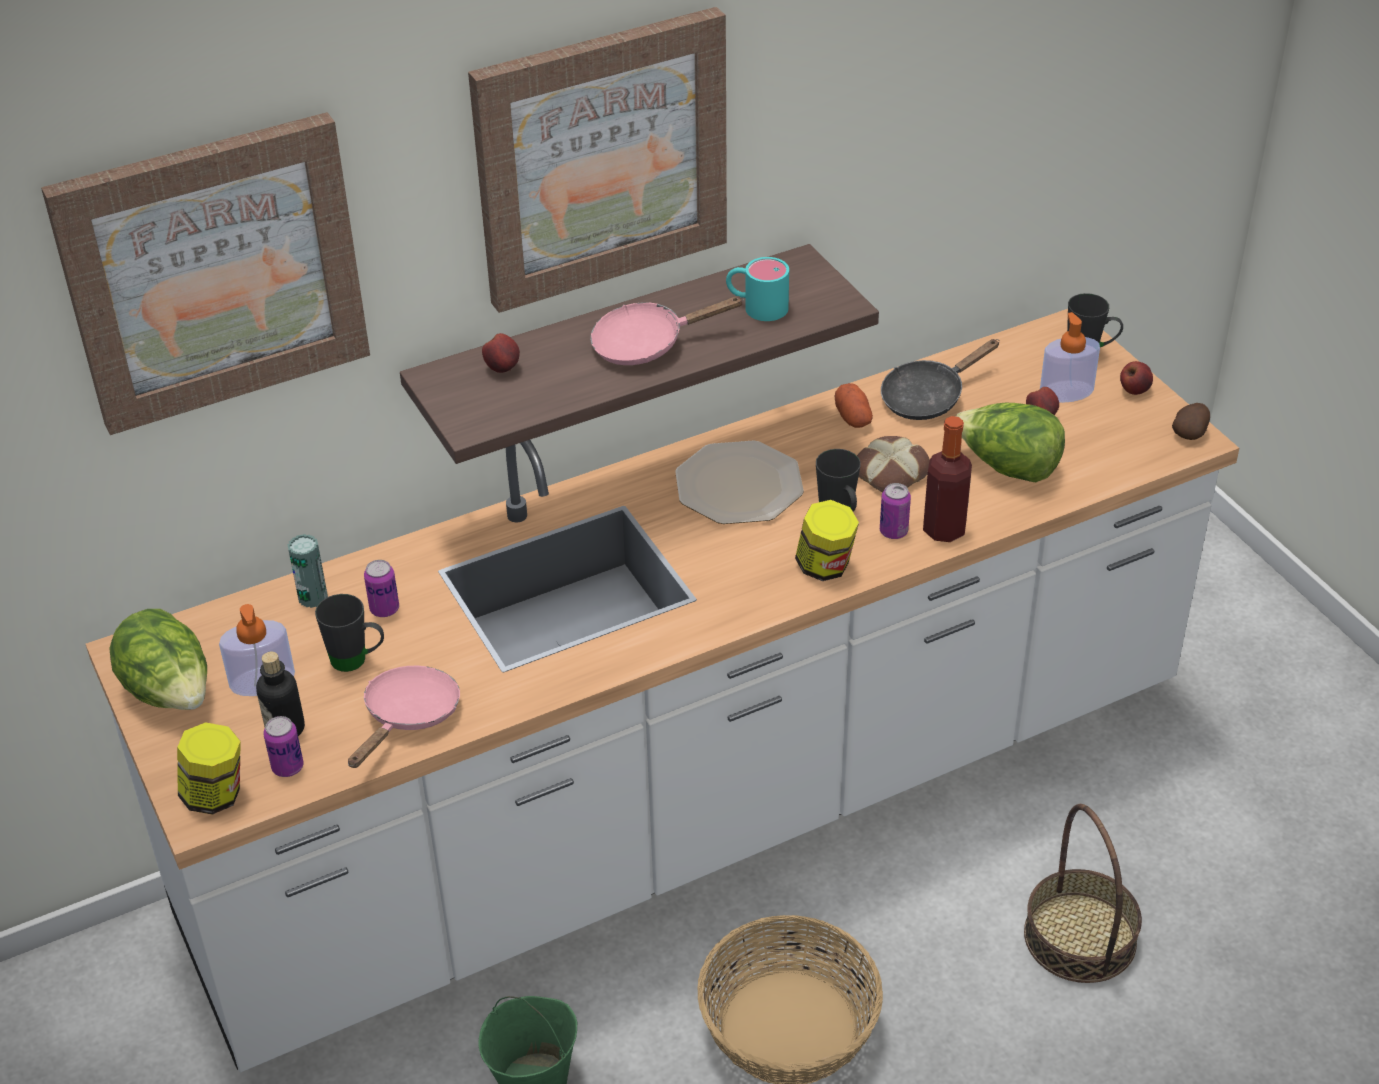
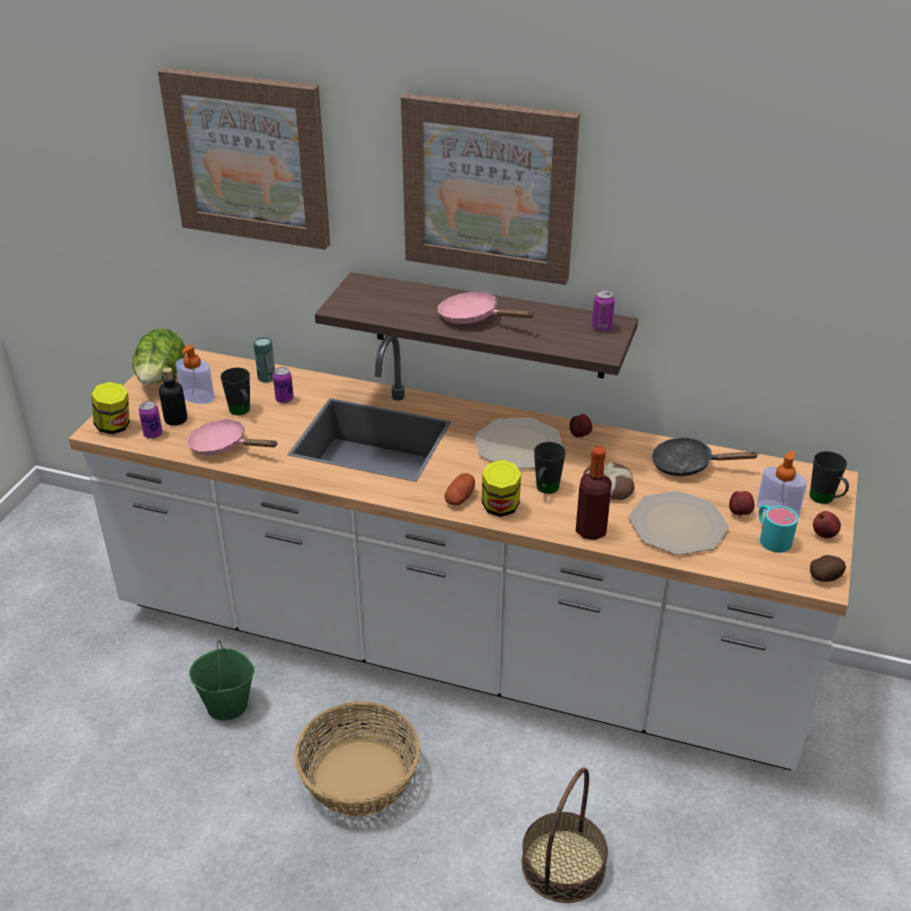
camera: 45 degrees right, 5 degrees down
(408, 717) = (224, 446): pink frying pan -> pink frying pan turned 135 degrees counterclockwise
(503, 368) = (393, 293): apple -> apple (580, 435)
(756, 306) = (557, 330): turquoise mug -> turquoise mug (771, 537)
(853, 417) = (629, 450): potato -> potato (460, 498)
(893, 531) = (562, 514): can -> can (601, 327)
(1008, 468) = (677, 525): lettuce -> plate

